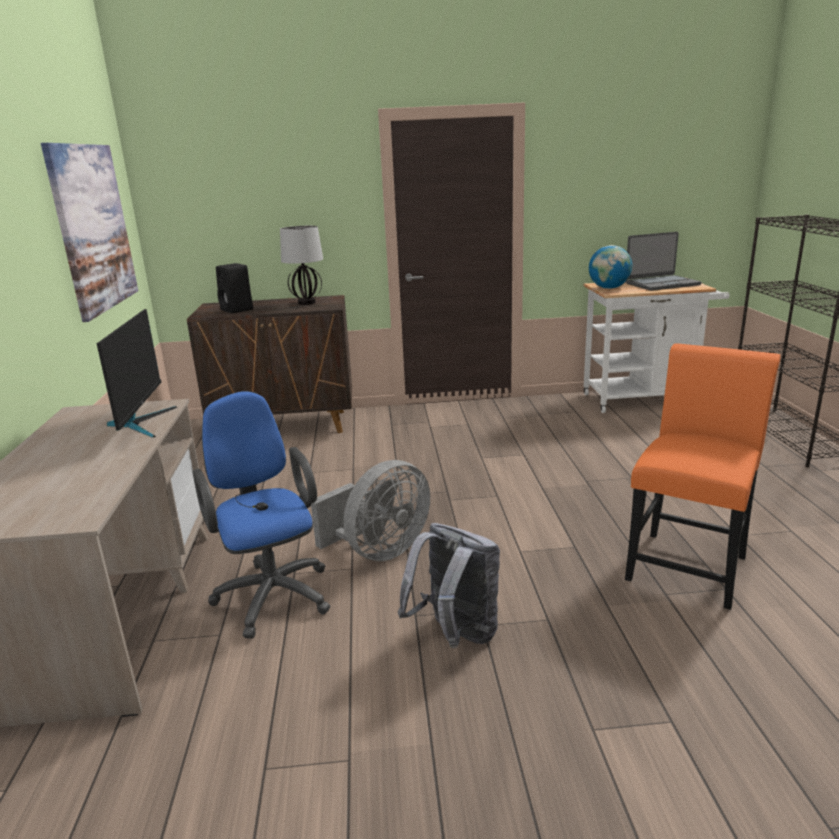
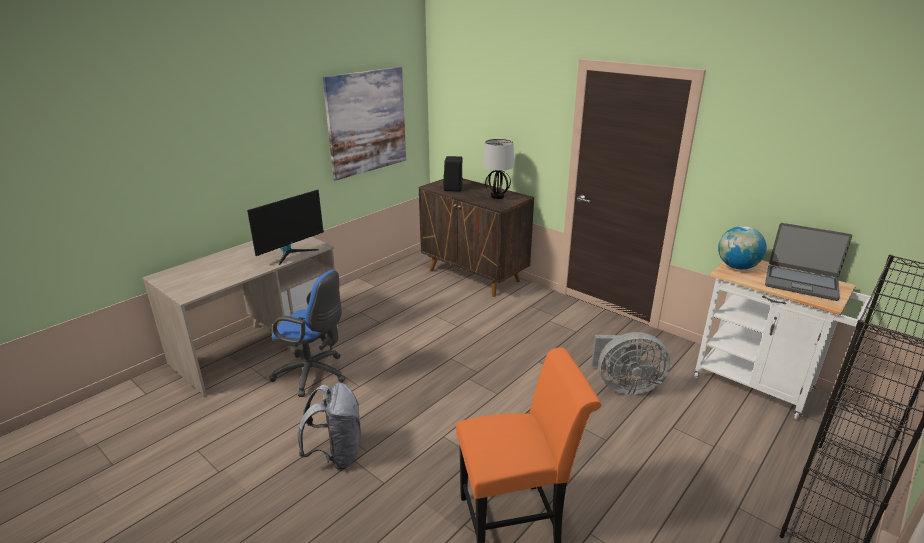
camera: 45 degrees right, 5 degrees up
(272, 592) = (314, 375): blue office chair -> blue office chair turned 90 degrees clockwise
(379, 551) = (385, 385): grey fan -> grey fan (624, 386)

